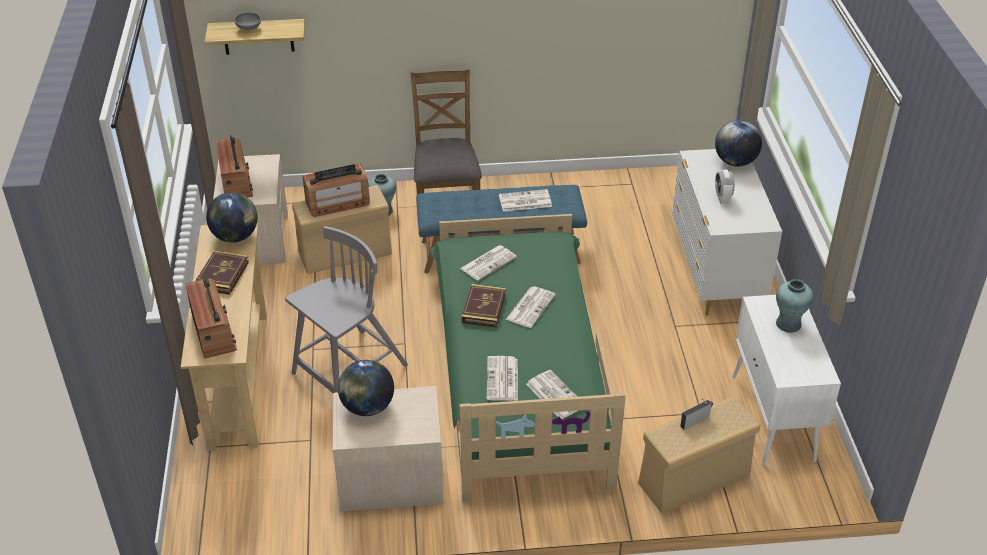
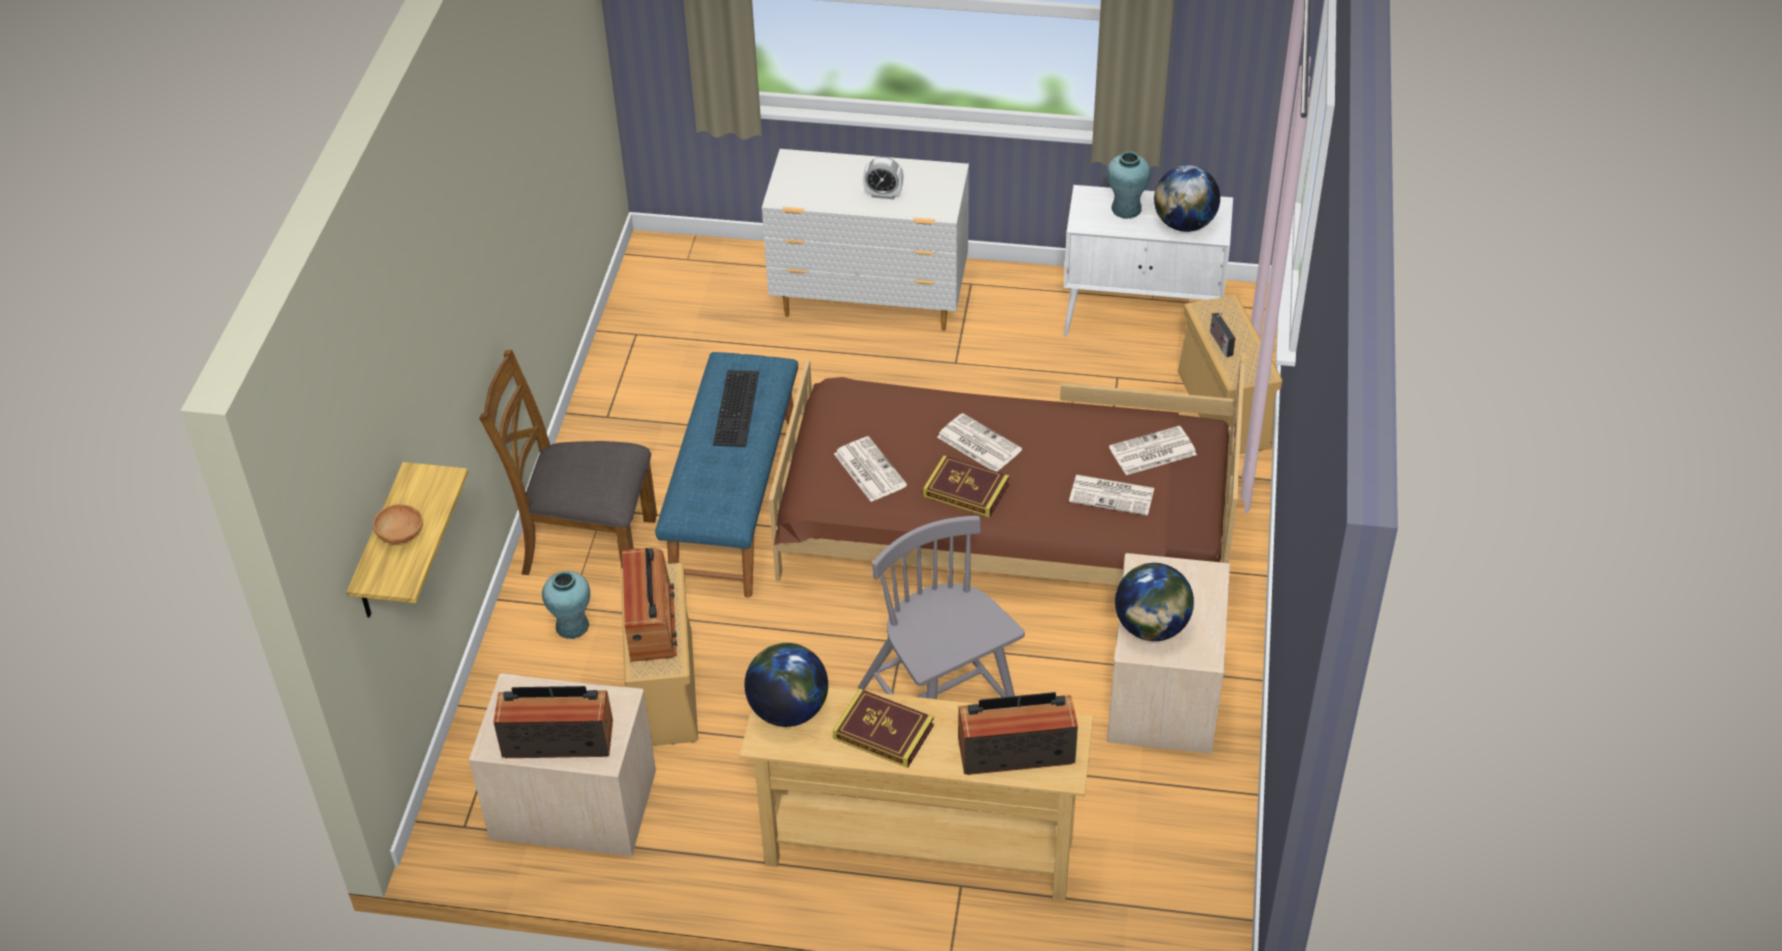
camera: 75 degrees left, 5 degrees up
(249, 29) = (402, 535): grey bowl -> brown bowl
(518, 375) = (1003, 531): green bed -> brown bed
(524, 201) = (738, 409): newspaper -> keyboard
(735, 162) = (810, 165): globe -> globe (1184, 224)

